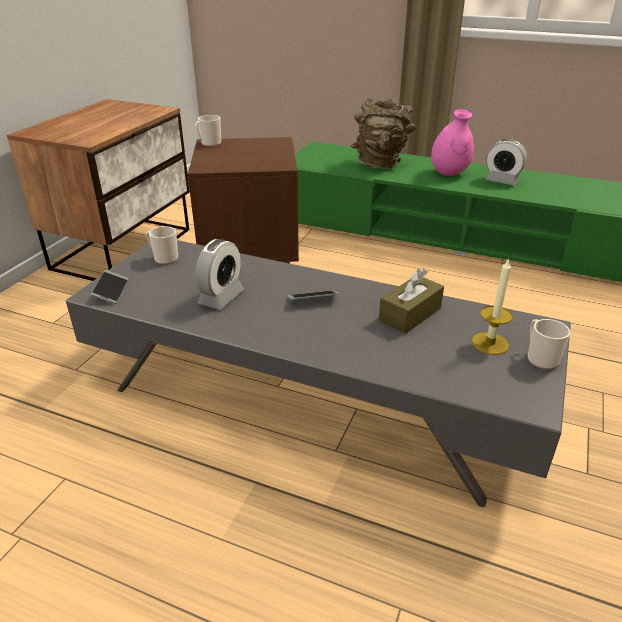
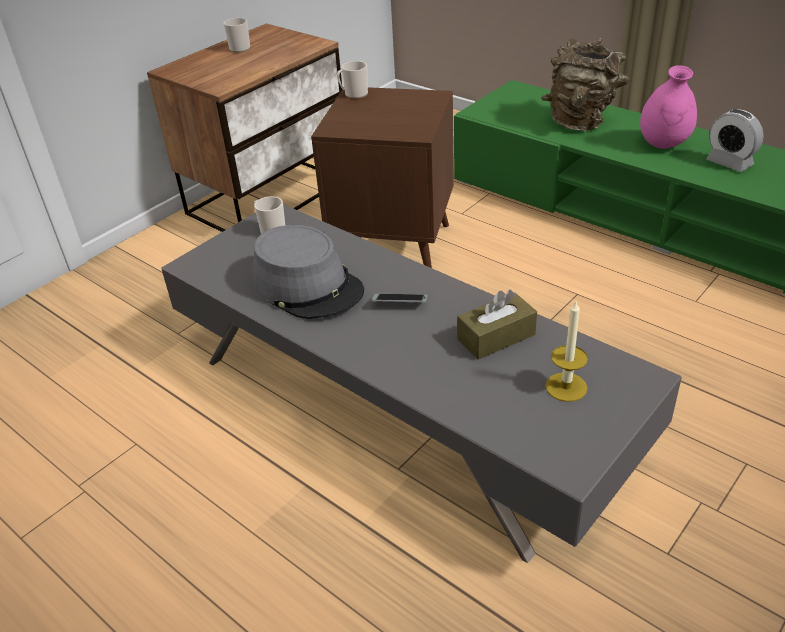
camera: 20 degrees right, 5 degrees up
(111, 291) = (205, 263): phone -> none
(221, 297) = (308, 286): alarm clock -> grey hat
(540, 358) = (613, 414): mug -> mug (240, 47)

